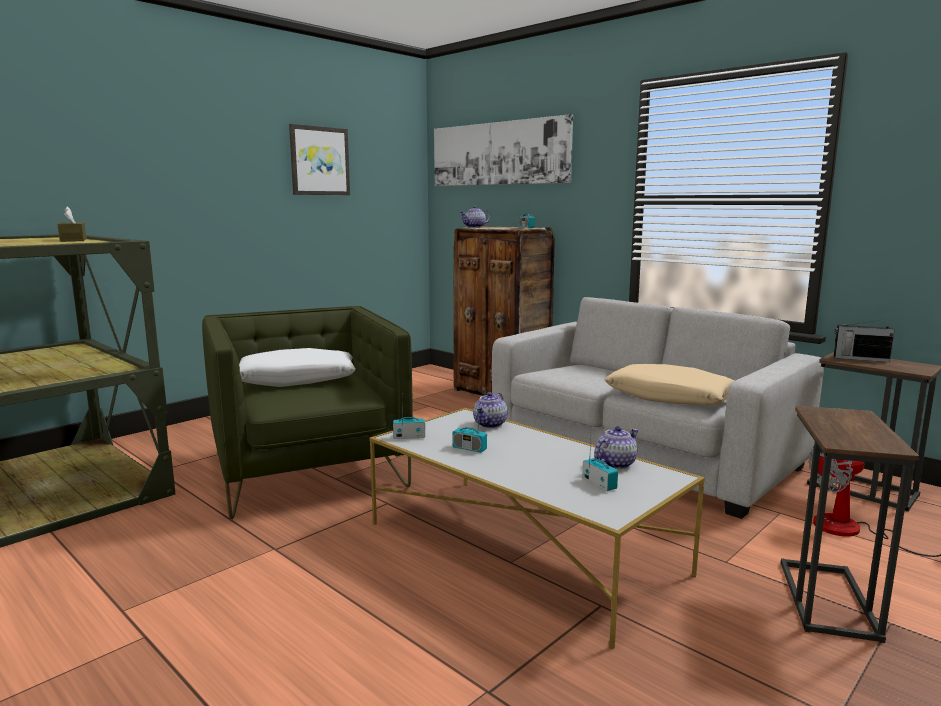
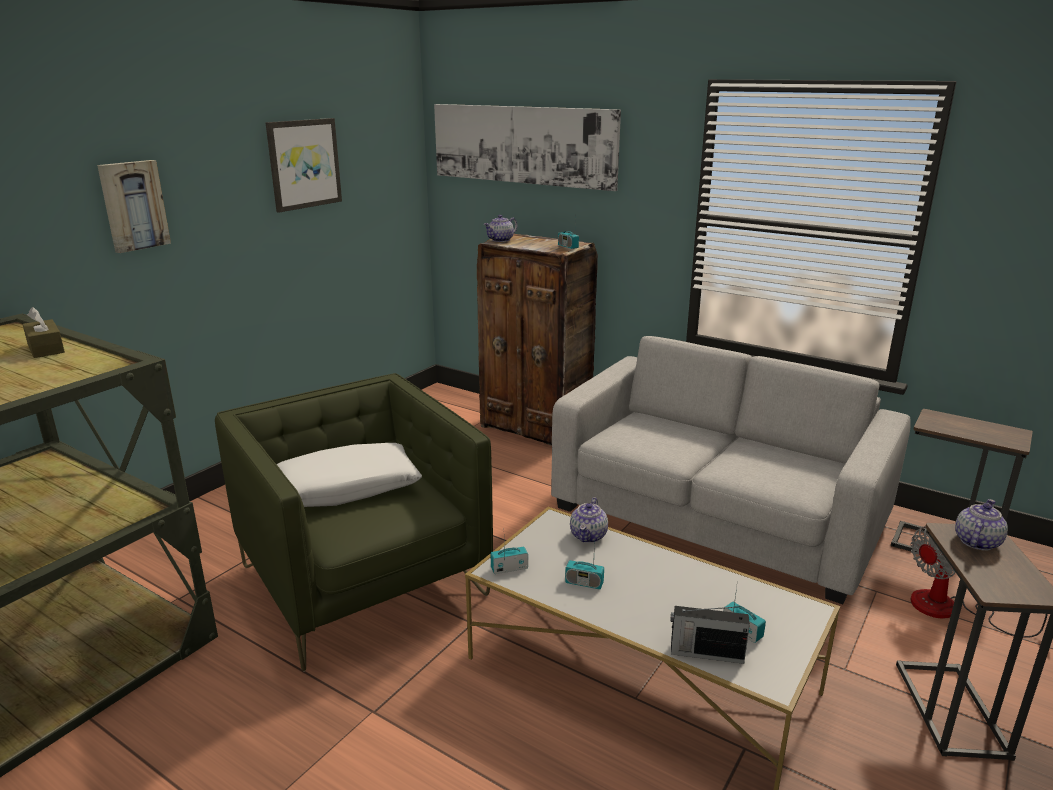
camera: 10 degrees left, 10 degrees up
(175, 169) = (133, 205): none -> picture
(615, 463) = (745, 593): teapot -> teapot (976, 541)
(670, 397) = (763, 474): beige pillow -> none
(860, 358) = (952, 423): radio -> radio (705, 653)

